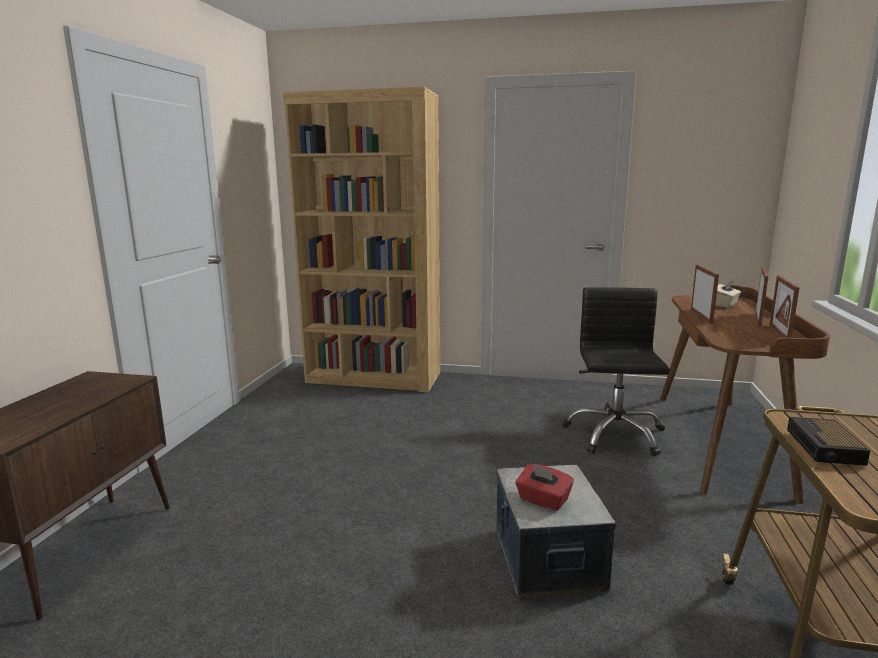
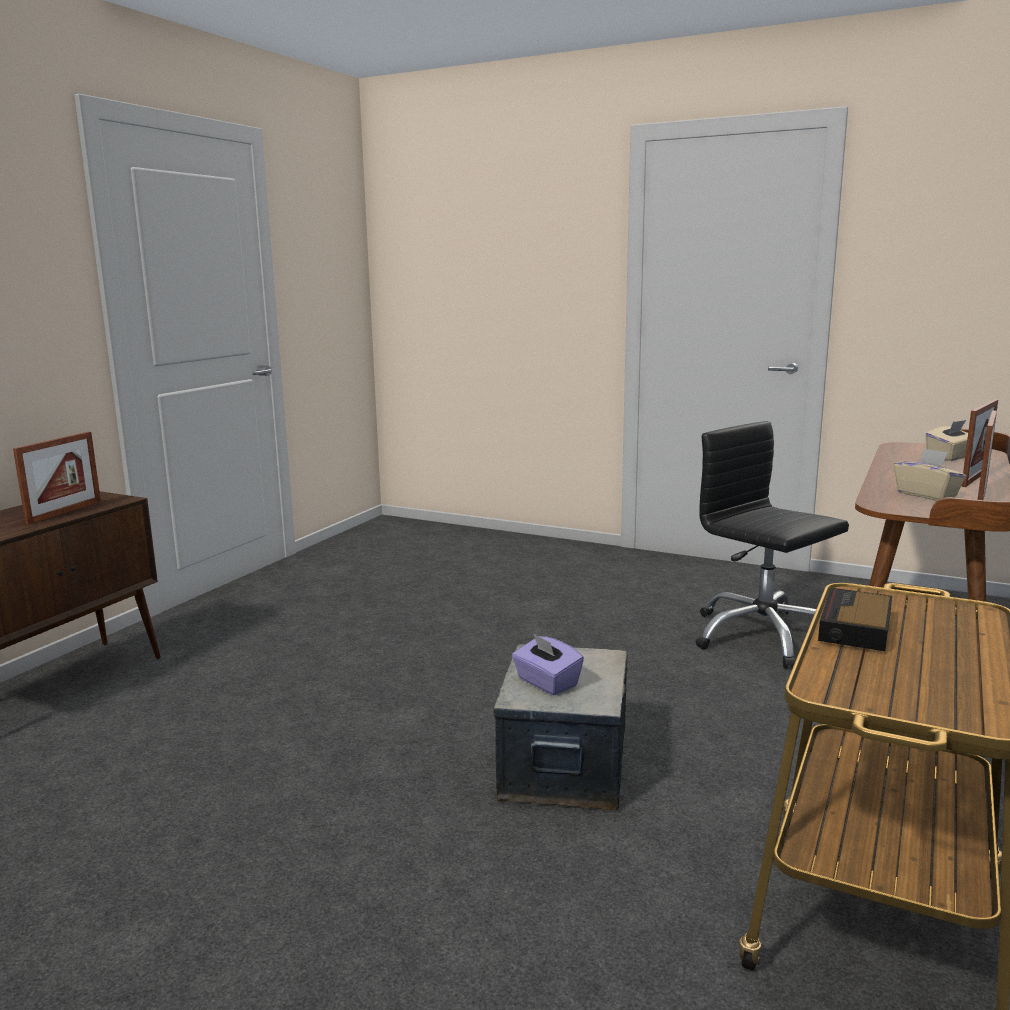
camera: 15 degrees right, 0 degrees up
(374, 378) = (474, 540): brown bookcase -> none
(543, 500) = (546, 683): red tissue box -> purple tissue box
(614, 434) = (762, 636): black office chair -> black office chair turned 60 degrees counterclockwise
(701, 316) = (890, 469): picture frame -> picture frame (64, 512)
(746, 334) = (927, 495): none -> beige tissue box

